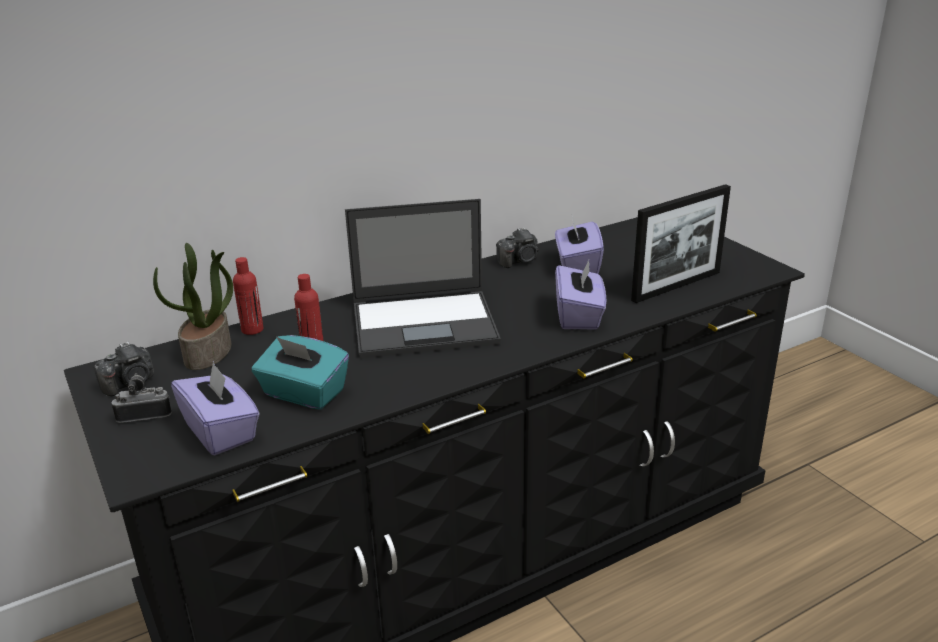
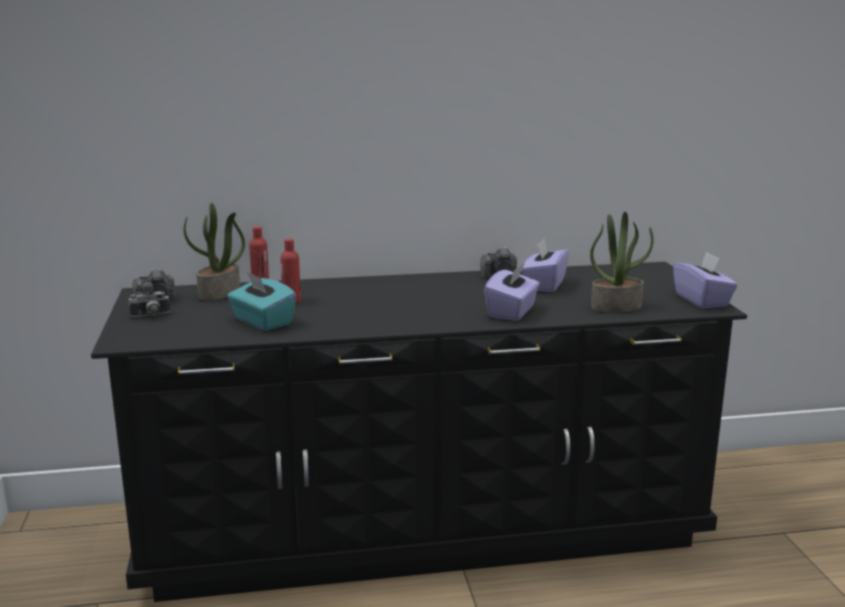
camera: 20 degrees right, 10 degrees down
(145, 414) = (151, 316): camera -> camera turned 150 degrees clockwise
(221, 431) = (190, 331): purple tissue box -> purple tissue box (702, 300)
(426, 324) = (387, 300): laptop -> none
(676, 286) = (616, 306): picture frame -> potted plant

